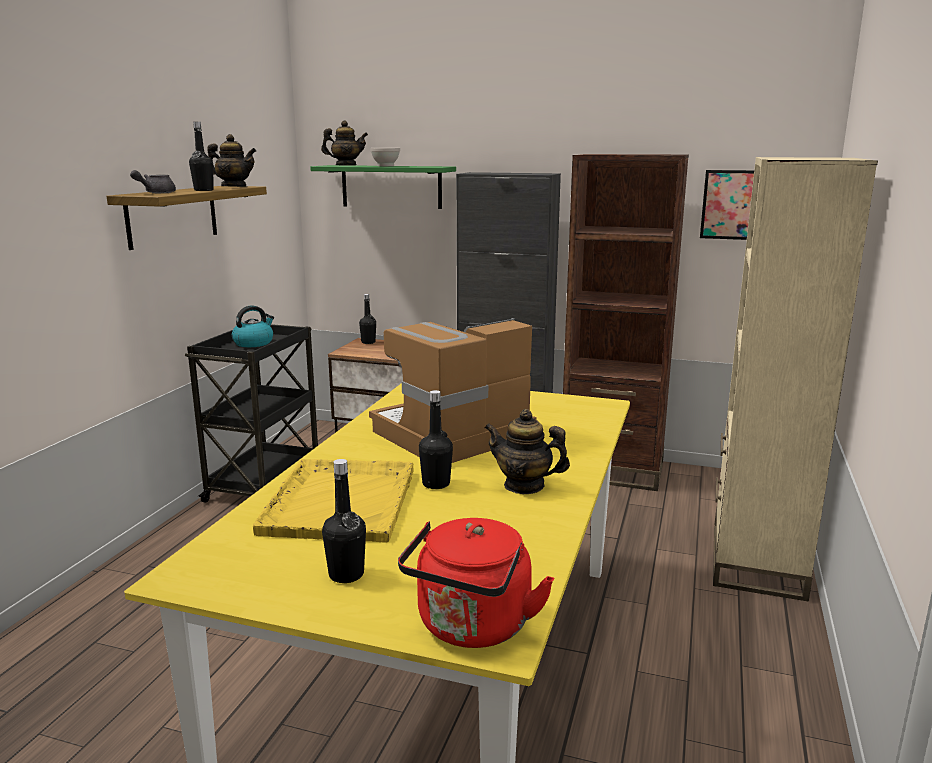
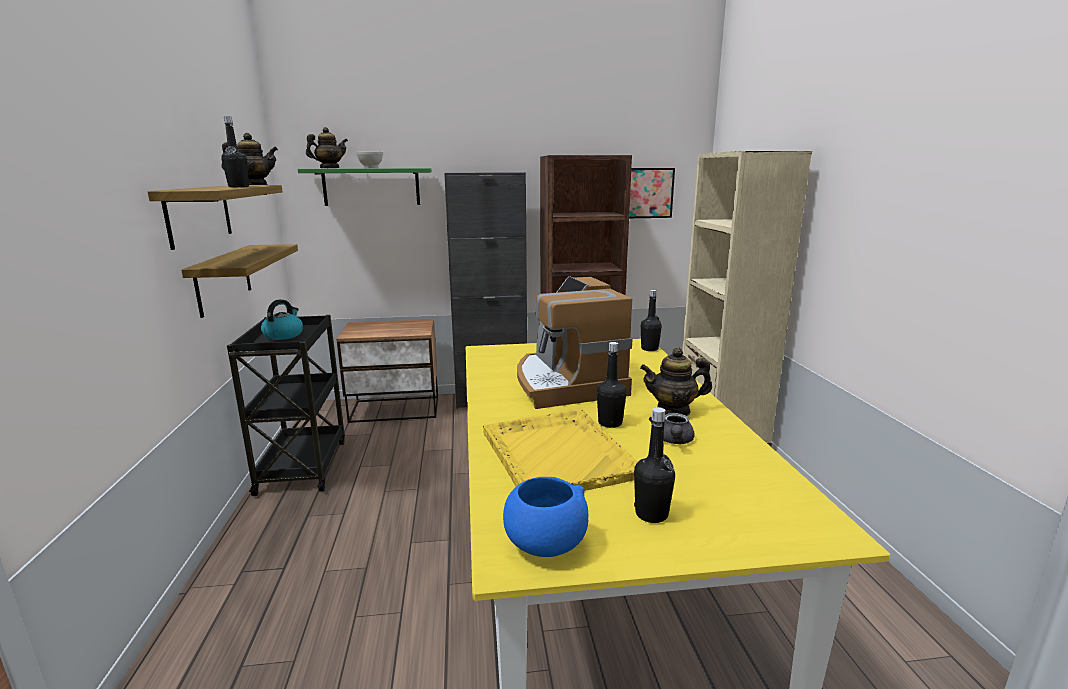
camera: 25 degrees left, 0 degrees up
(156, 193) = (197, 188): grey teapot -> grey teapot (673, 441)
(198, 280) = (223, 279): none -> shelf
(221, 572) = (544, 544): none -> blue bowl
(368, 342) = (362, 325): black bottle -> black bottle (649, 349)
(452, 435) = (566, 383): coffee machine -> coffee machine turned 45 degrees counterclockwise
(472, 628) = (802, 528): red kettle -> none

